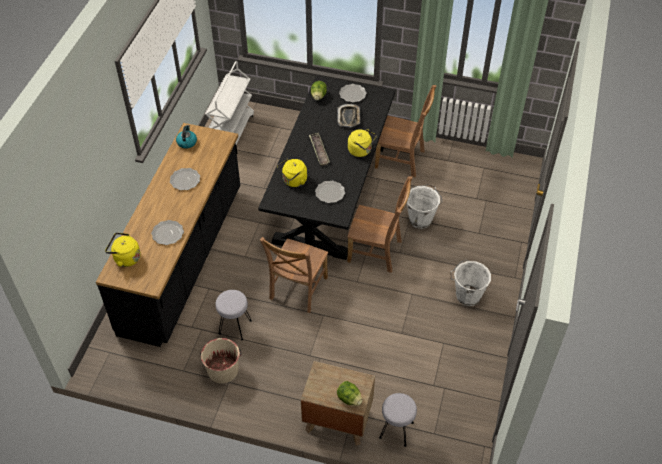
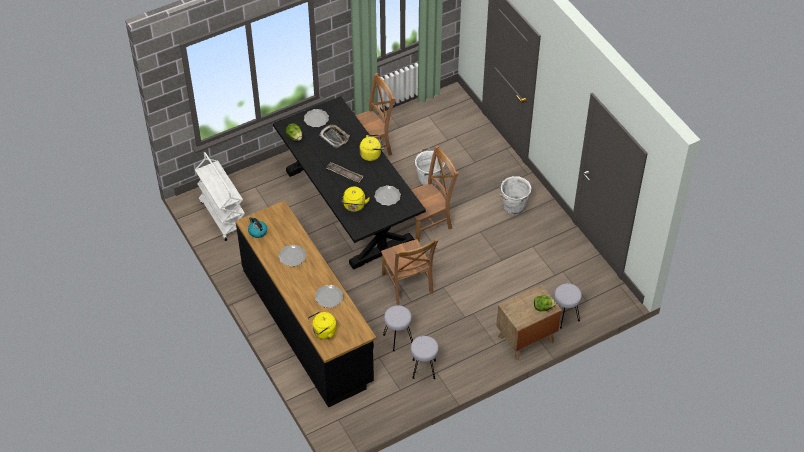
camera: 45 degrees left, 0 degrees up
(223, 370) = (424, 369): beige bucket -> grey stool

